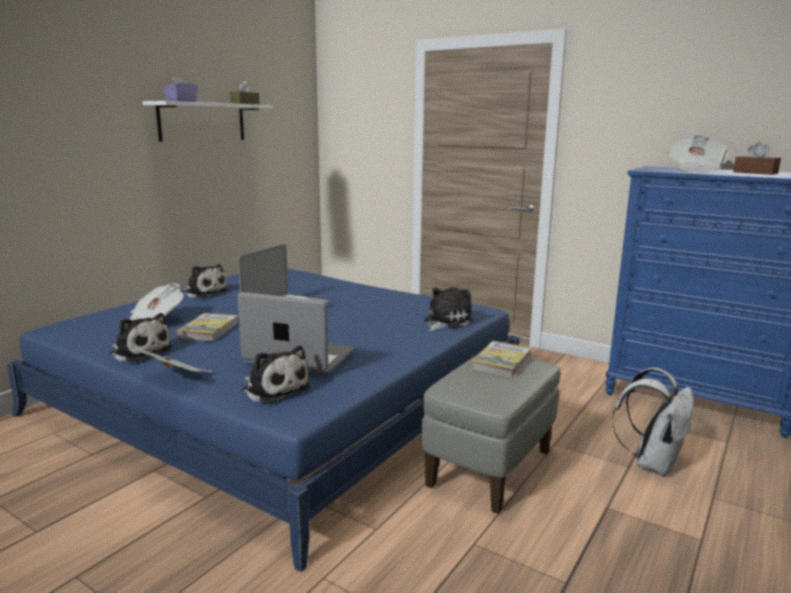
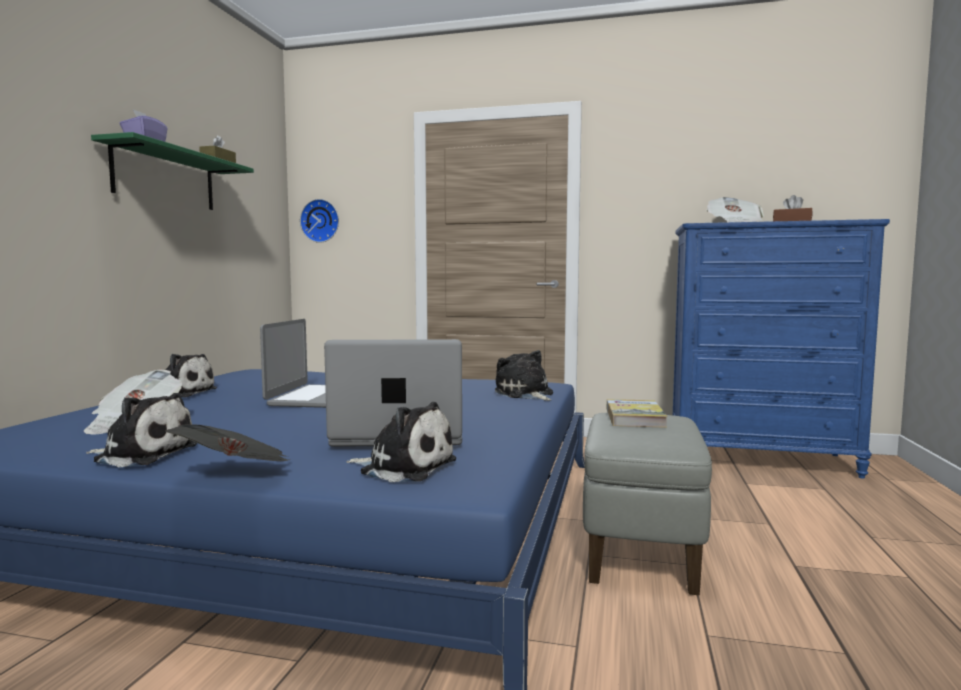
camera: 20 degrees left, 10 degrees down
(202, 122) = (165, 178): white shelf -> green shelf
(209, 330) = (233, 423): book -> none
(341, 137) = (321, 221): none -> wall clock
(445, 322) = (525, 394): plush toy -> plush toy turned 45 degrees counterclockwise
(652, 463) = (787, 517): white backpack -> none

